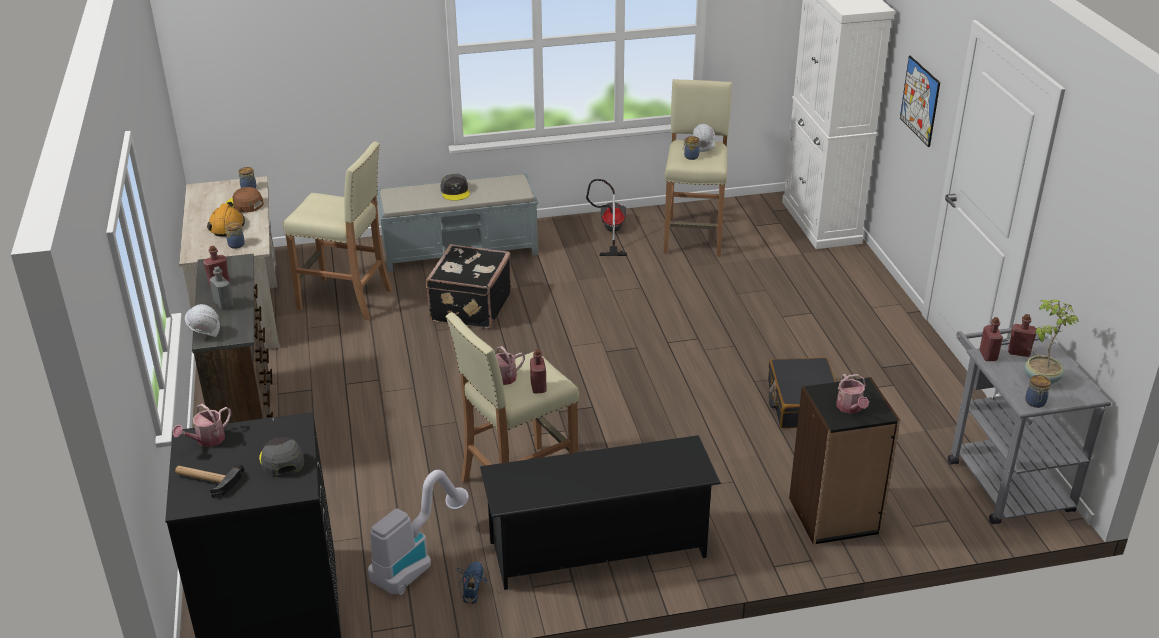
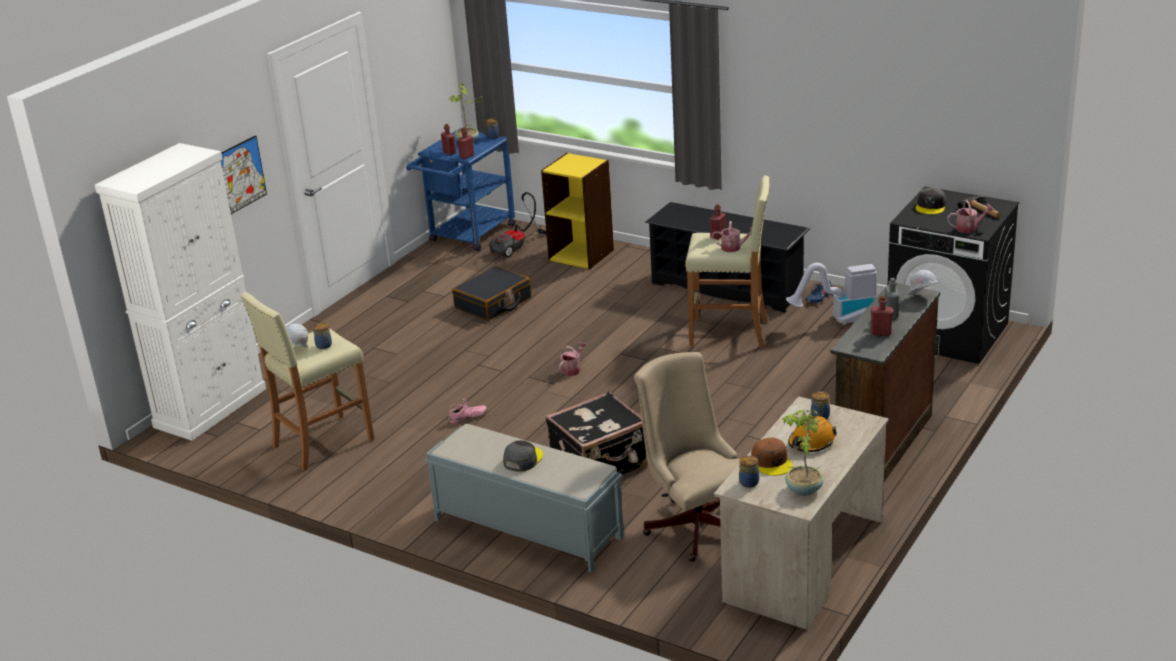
camera: 135 degrees left, 5 degrees down
(206, 197) = (803, 489): none -> potted plant
(346, 299) = (695, 523): beige stool -> beige office chair
(610, 232) = (374, 482): vacuum cleaner -> vacuum cleaner (519, 248)
(625, 295) = (468, 418): none -> pink shoe
(834, 516) = (581, 254): black bookcase -> yellow bookcase
(850, 408) = (579, 163): watering can -> watering can (572, 369)
(1003, 478) = (468, 236): grey cart -> blue cart

